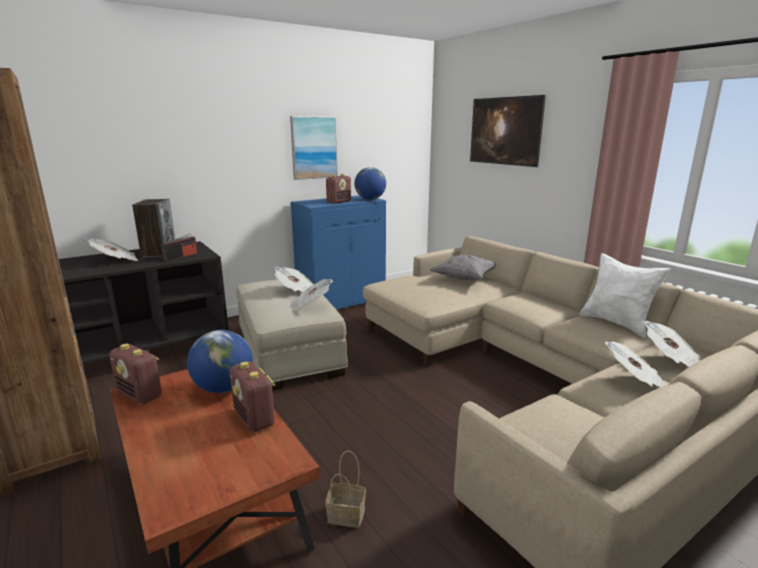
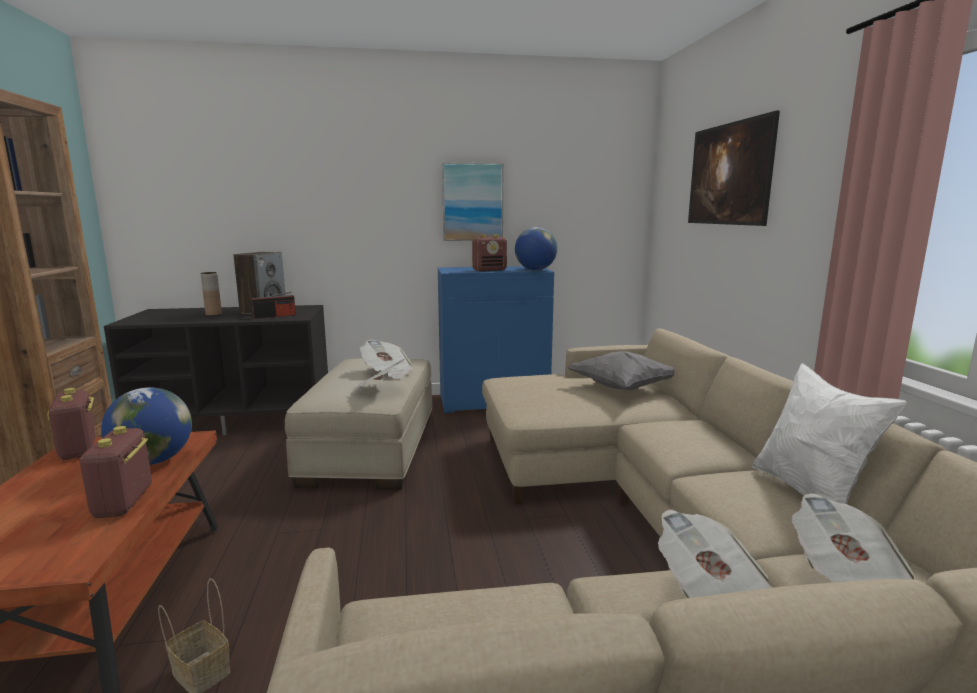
camera: 25 degrees right, 5 degrees down
(116, 261) = (213, 314): newspaper -> brown vase

